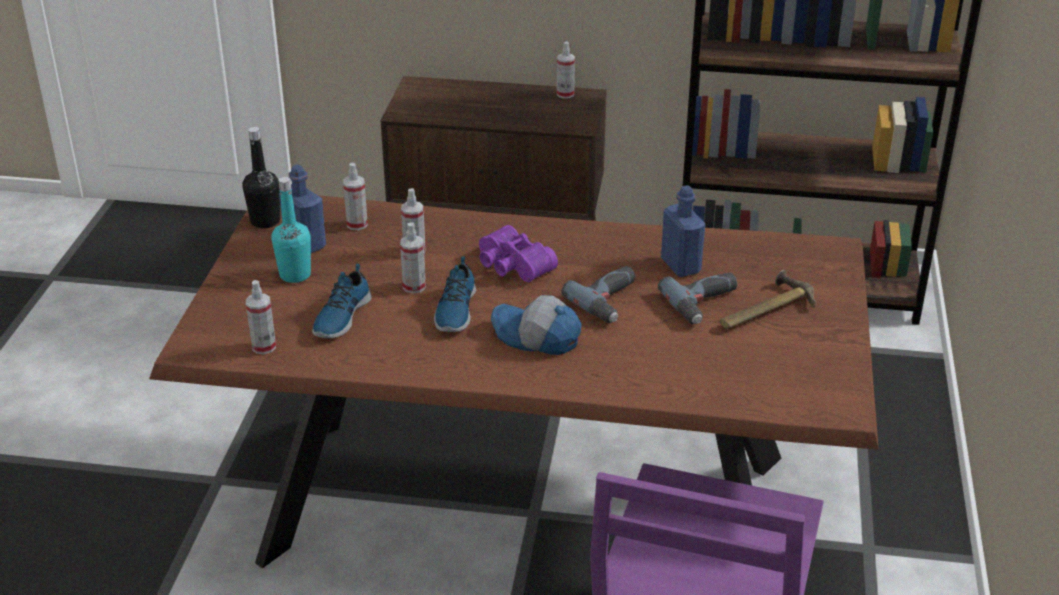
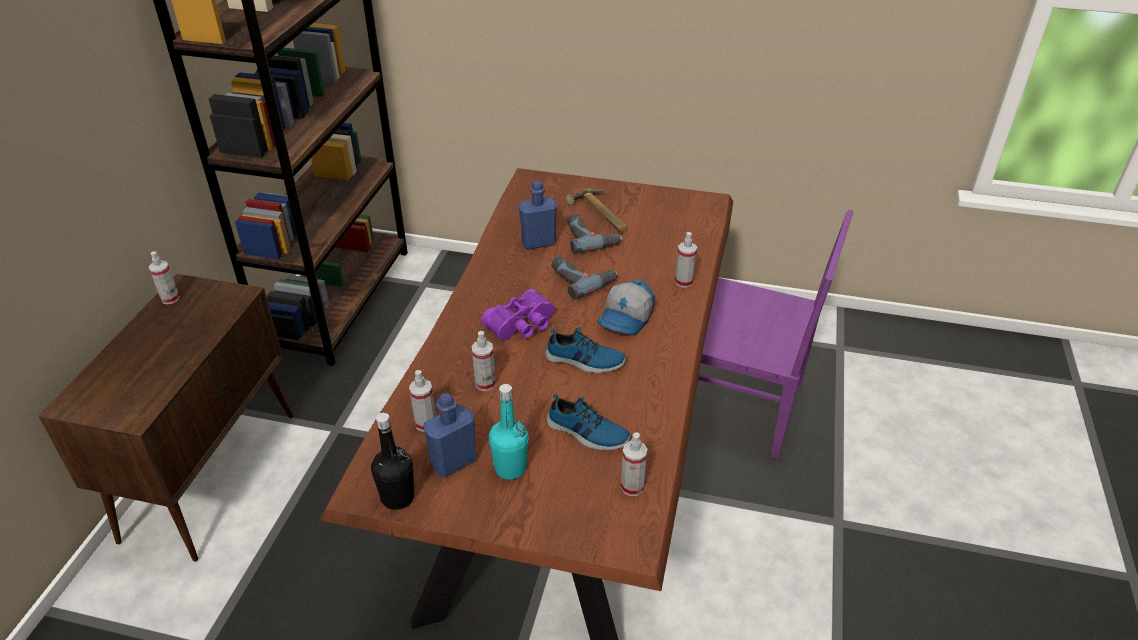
camera: 85 degrees left, 5 degrees up
(414, 286) = (544, 384): spray bottle -> spray bottle (684, 282)

